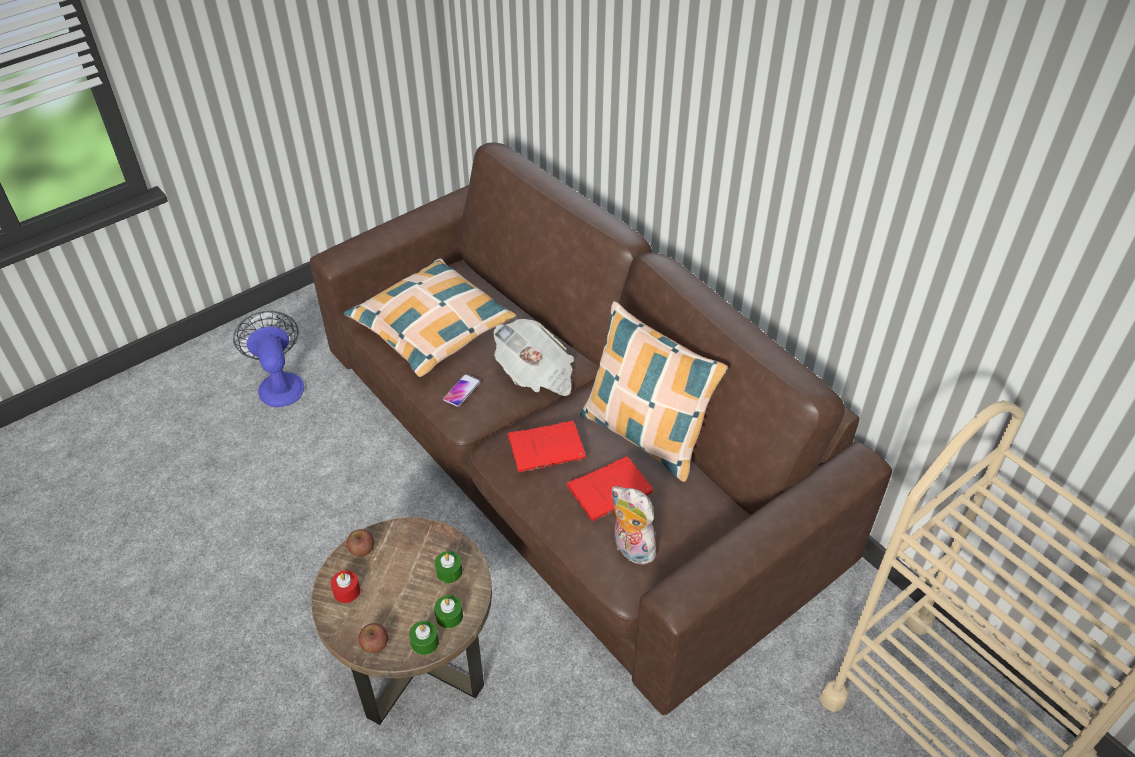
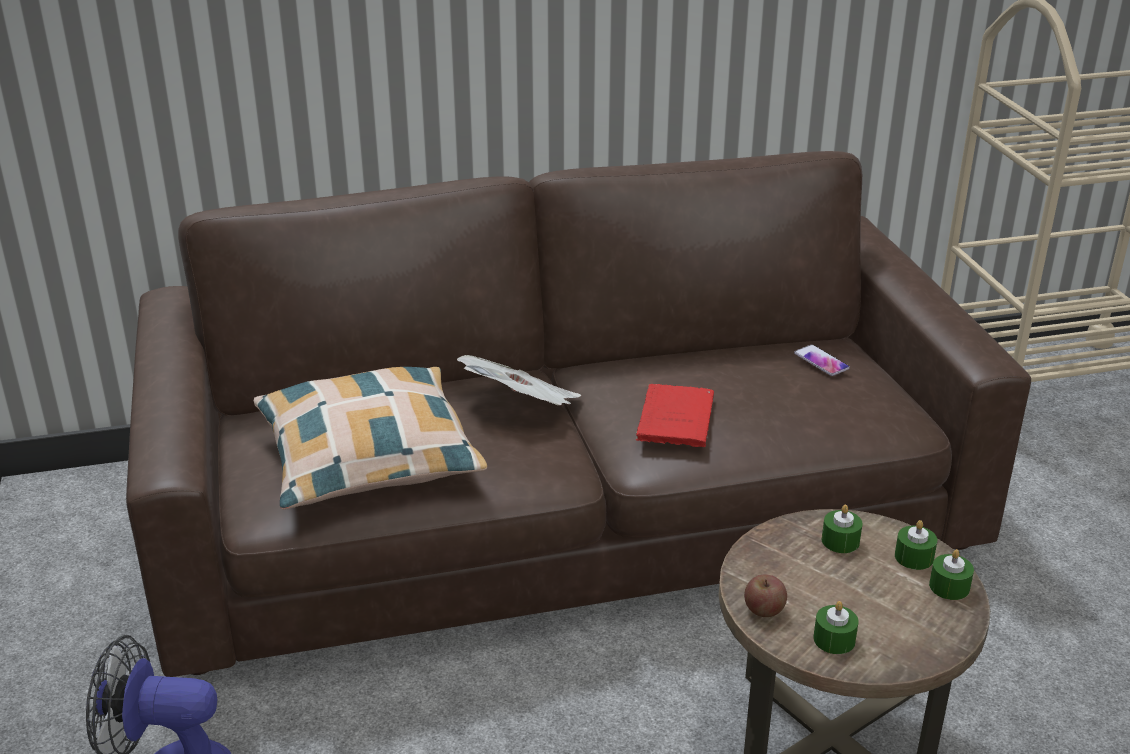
camera: 65 degrees left, 15 degrees down
(346, 591) = (834, 639): red candle -> green candle
(375, 644) = (938, 631): apple -> none
(461, 391) = (520, 459): phone -> phone (821, 361)
(611, 489) = (771, 392): red book -> none
(630, 549) = (862, 407): plush toy -> none
(645, 436) = (690, 359): pillow -> none

